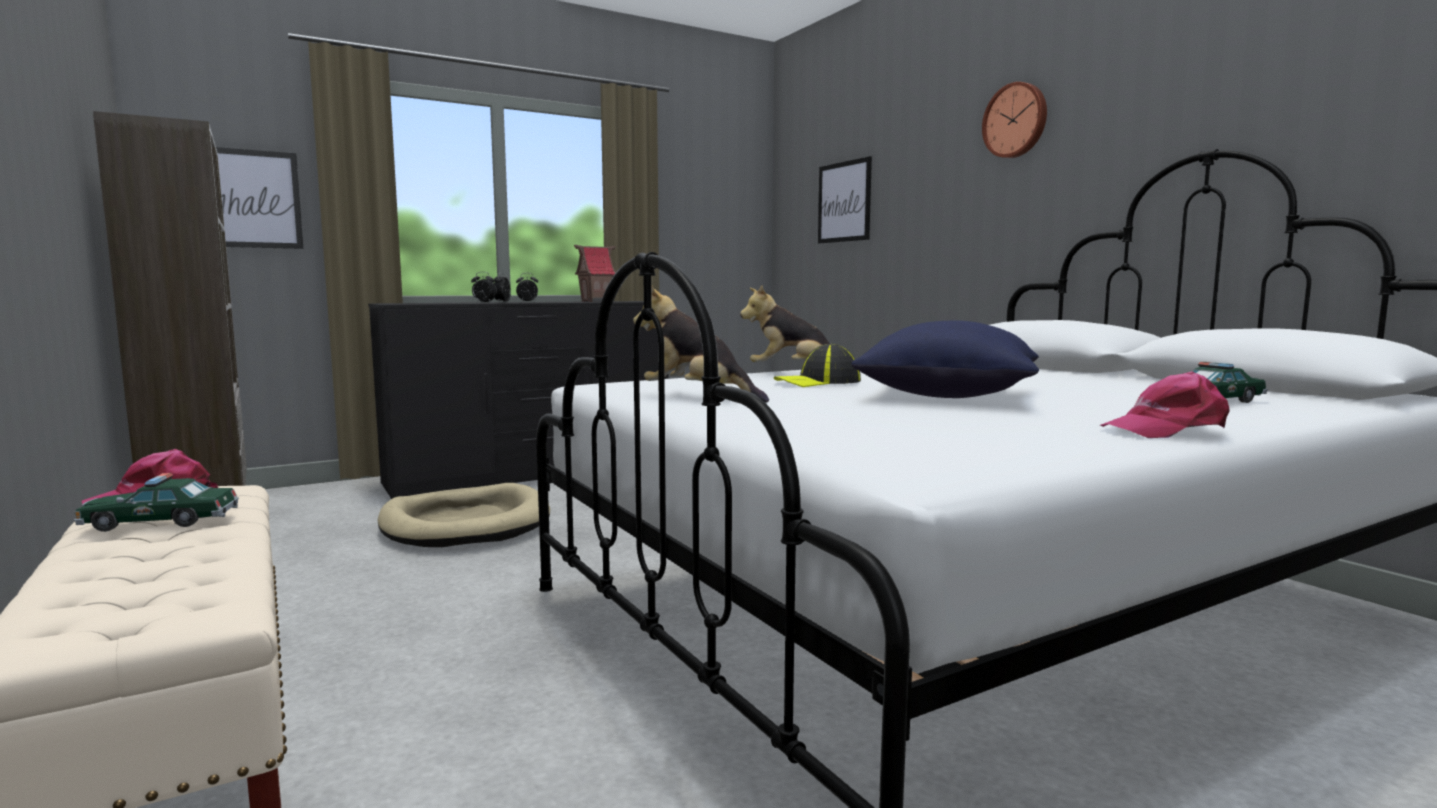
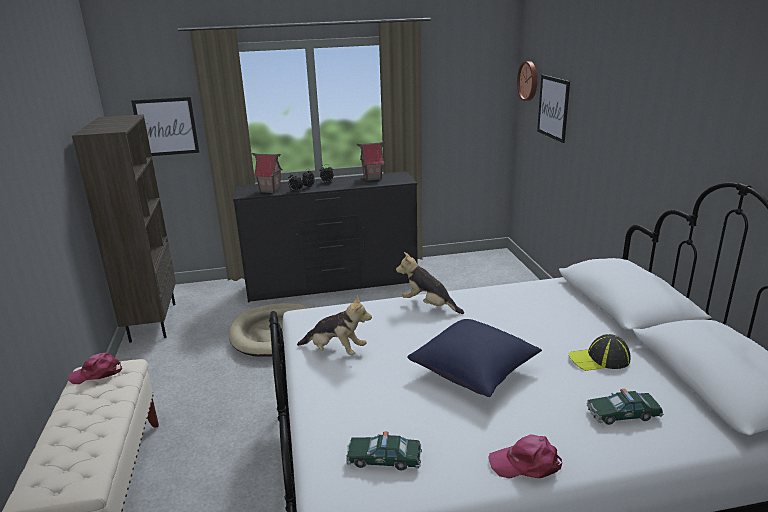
camera: 20 degrees right, 15 degrees up
(161, 522) = (92, 398): toy car -> toy car (384, 459)
(438, 303) = (270, 190): none -> toy house
(698, 397) = (335, 351): plush toy -> plush toy turned 150 degrees clockwise
(818, 382) = (424, 330): cap -> cap (599, 359)
(1016, 121) = (650, 97): wall clock -> wall clock (529, 81)

